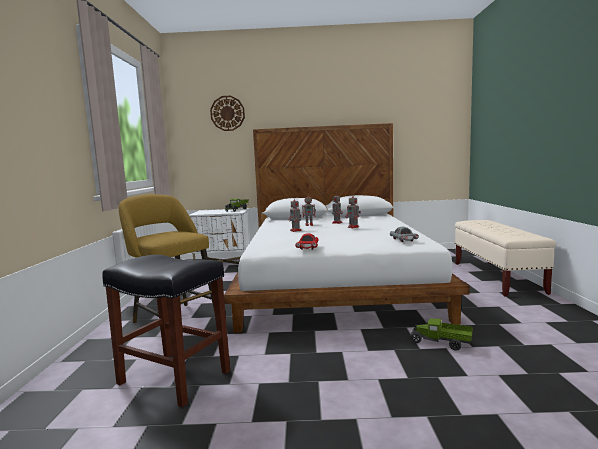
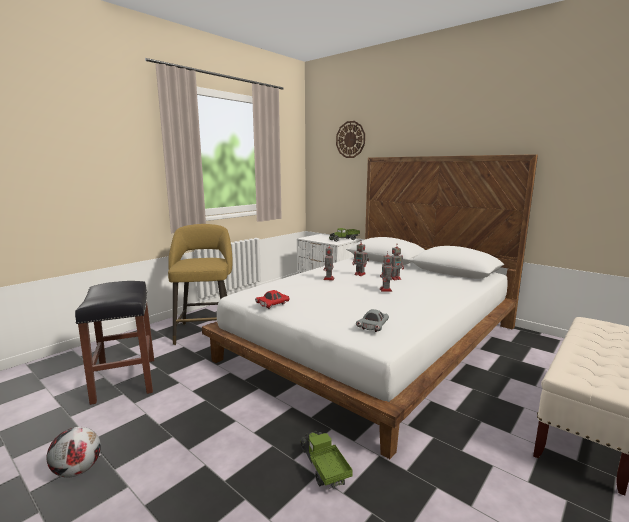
camera: 40 degrees right, 5 degrees up
(291, 439) = (77, 470): none -> football

